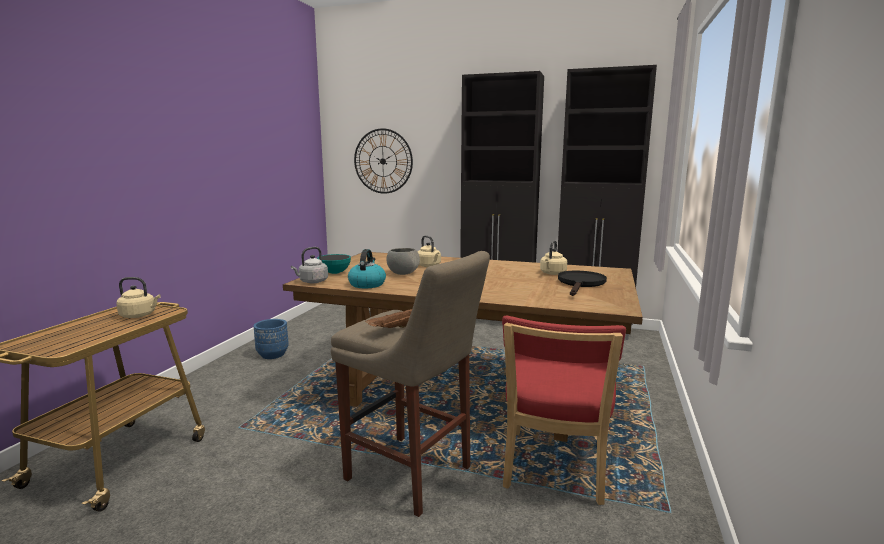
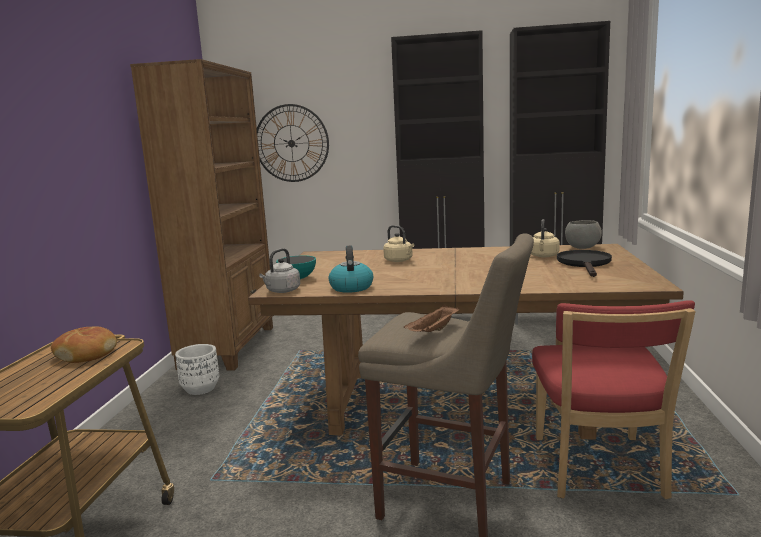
camera: 10 degrees left, 0 degrees up
(139, 315) = (86, 354): beige kettle -> bread
(273, 355) = (200, 389): blue planter -> white planter
(314, 324) = (230, 346): none -> brown bookcase
(402, 273) = (378, 271): grey bowl -> grey bowl (582, 248)

